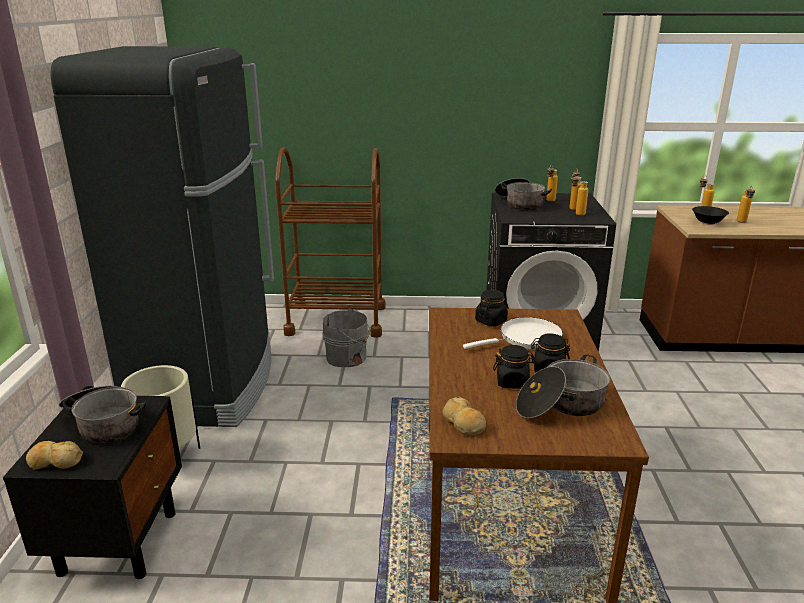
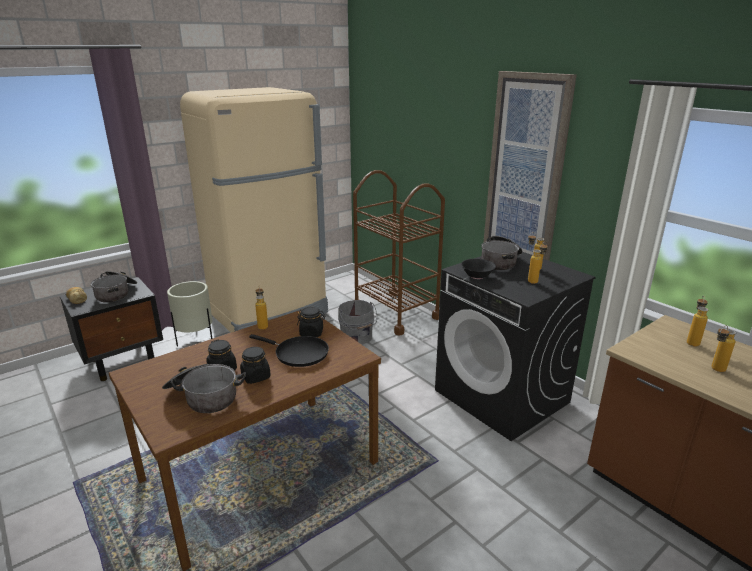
camera: 50 degrees right, 0 degrees up
(206, 385) = (270, 314): black fridge -> beige fridge
(463, 424) = (149, 371): bread -> none
(485, 113) = (526, 171): none -> picture
(526, 338) = (298, 353): white frying pan -> black frying pan
(576, 213) = (520, 286): bottle -> bottle (262, 325)
(708, 223) = (666, 351): black bowl -> black bowl (477, 276)

